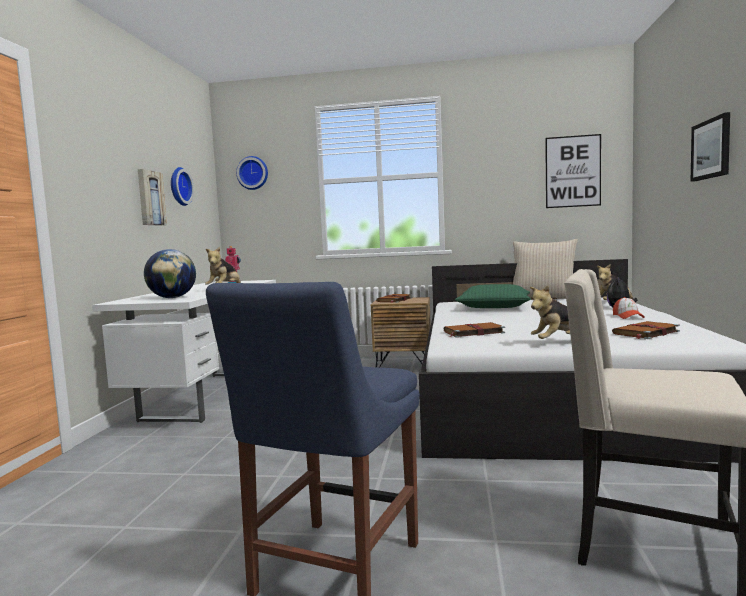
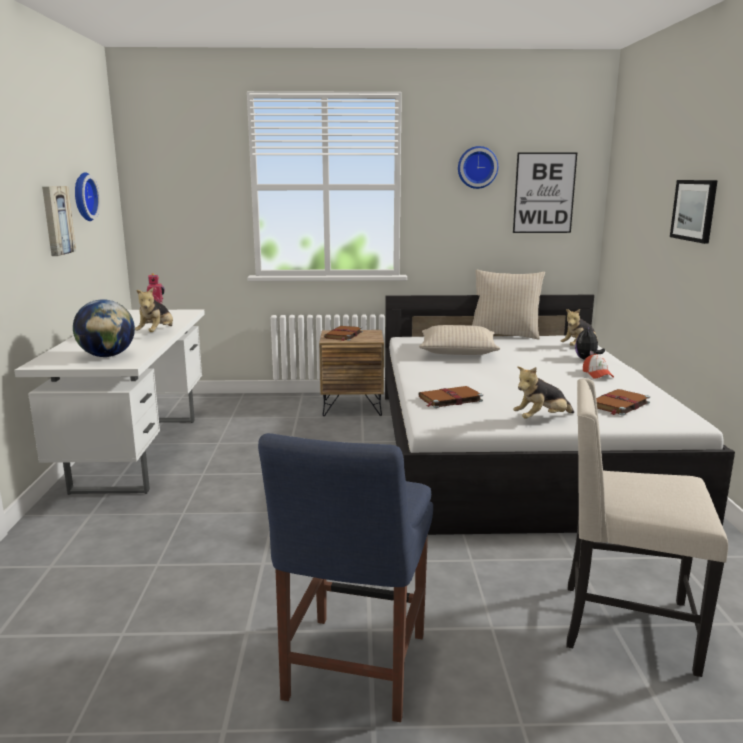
camera: 10 degrees left, 10 degrees up
(253, 173) = (167, 170): wall clock -> wall clock (477, 167)
(494, 307) = (458, 351): green pillow -> beige pillow

